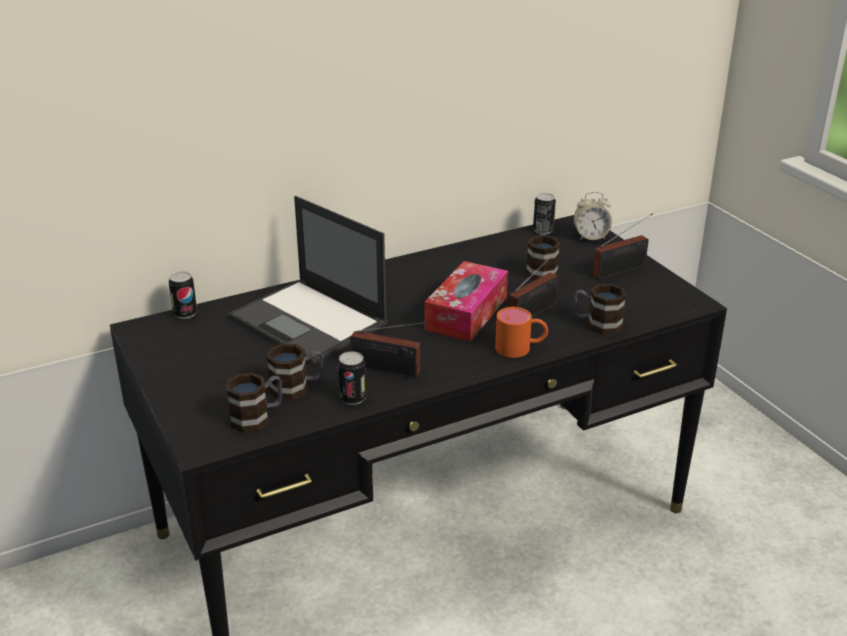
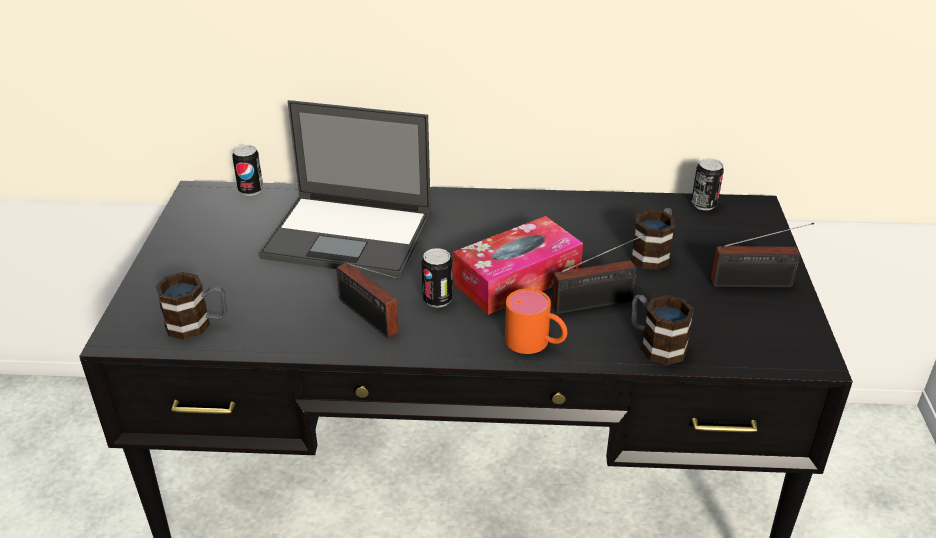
camera: 30 degrees right, 5 degrees up
(297, 387) = (265, 305): mug -> none
(309, 322) = (350, 235): laptop -> laptop turned 60 degrees counterclockwise
(352, 398) = (303, 338): can -> can (437, 300)
(590, 237) = (755, 229): alarm clock -> none

